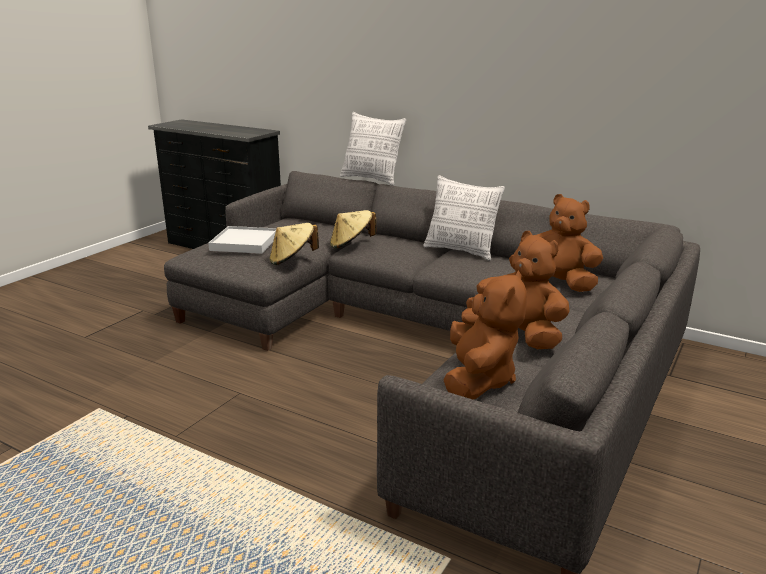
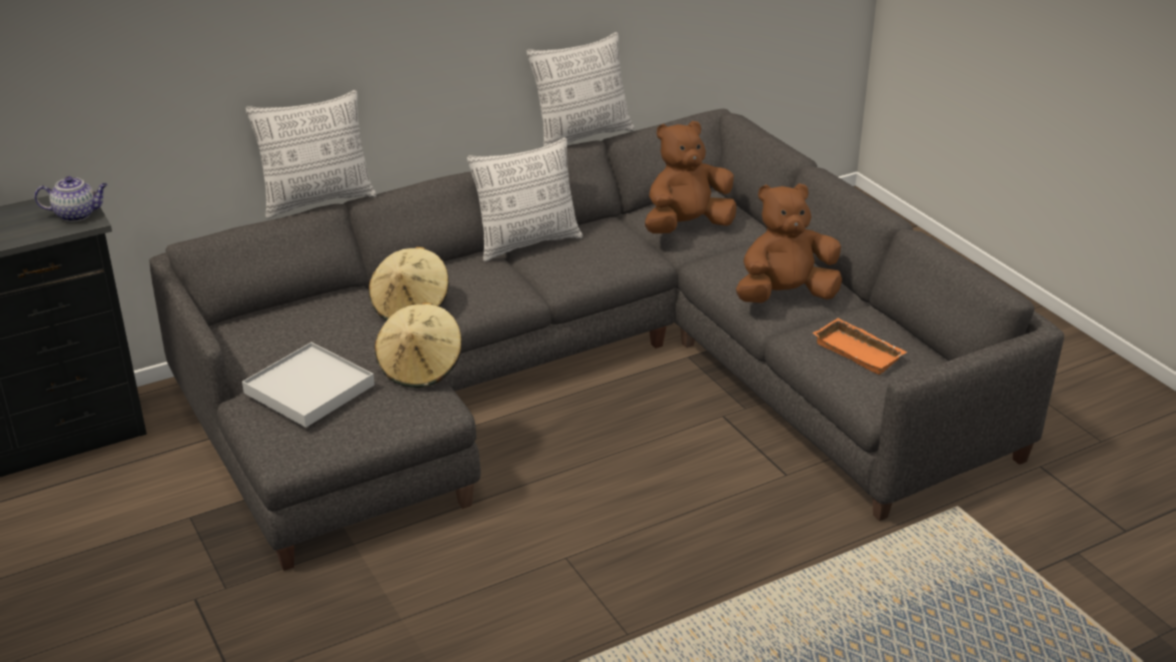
camera: 60 degrees left, 10 degrees up
(251, 133) = (77, 214): none -> teapot
(479, 380) = (860, 351): brown plush toy -> orange tray
(548, 204) = (582, 136): none -> pillow

